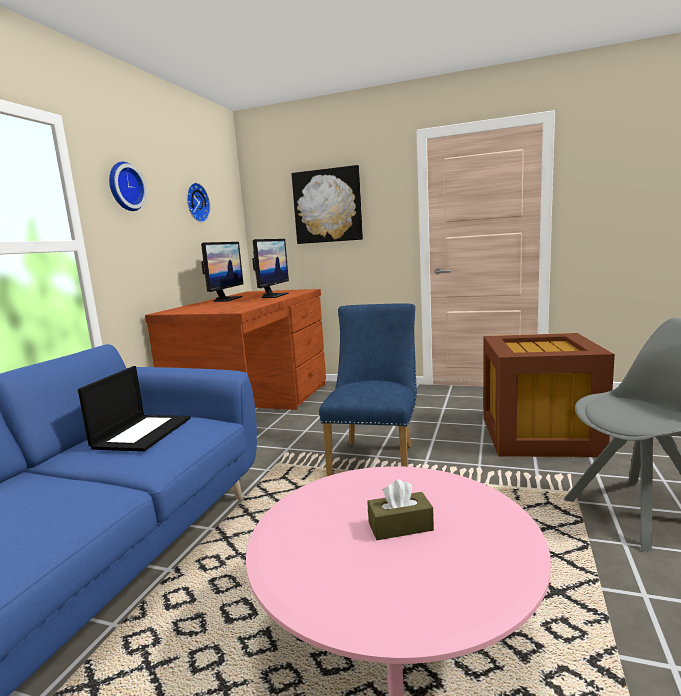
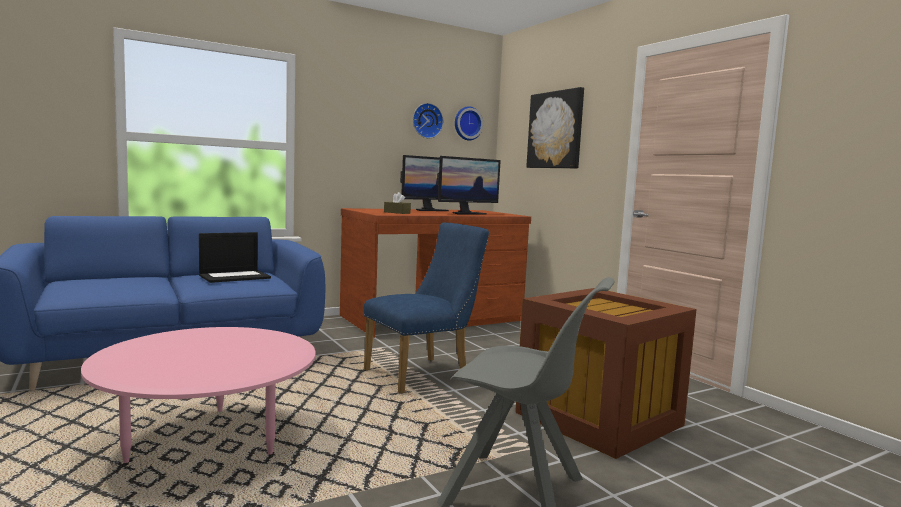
camera: 40 degrees right, 5 degrees down
(124, 187) = (344, 105): wall clock -> wall clock (467, 123)
(400, 526) = (213, 352): brown tissue box -> brown tissue box (397, 212)

